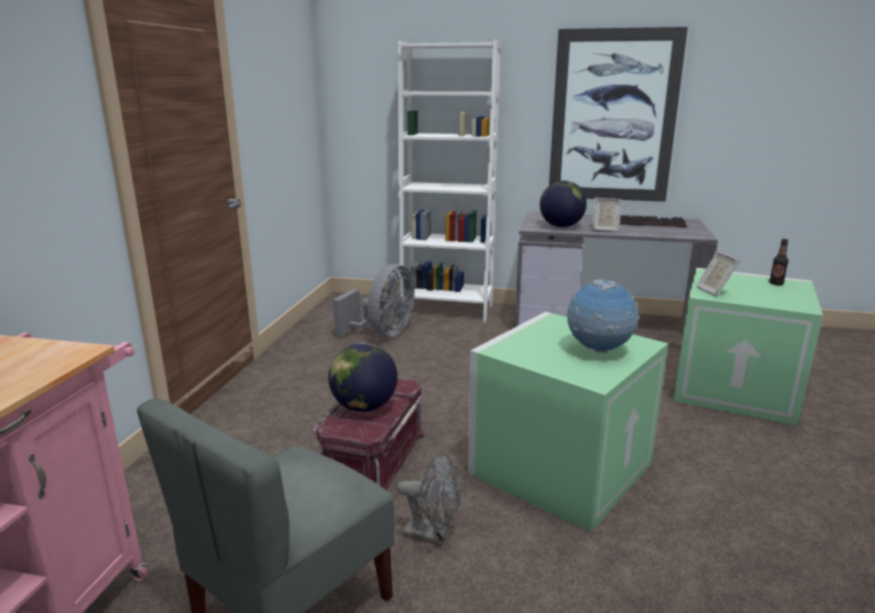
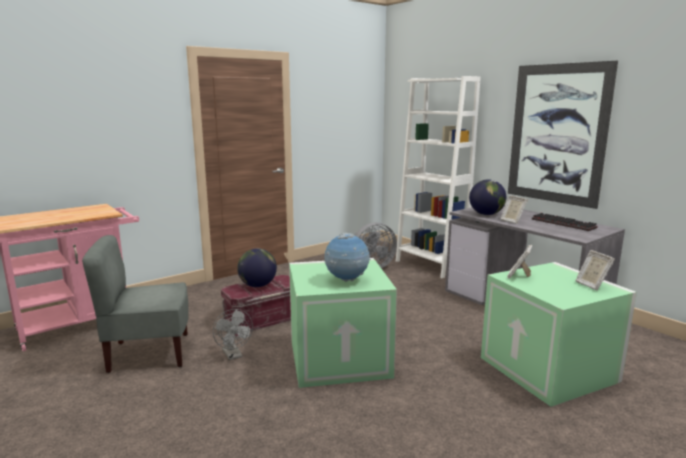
camera: 40 degrees right, 5 degrees down
(776, 283) = (591, 285): bottle -> picture frame

